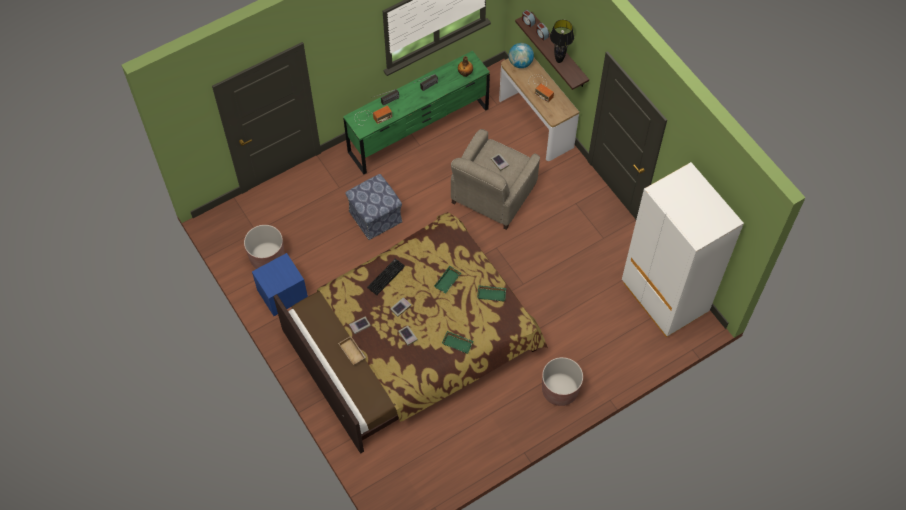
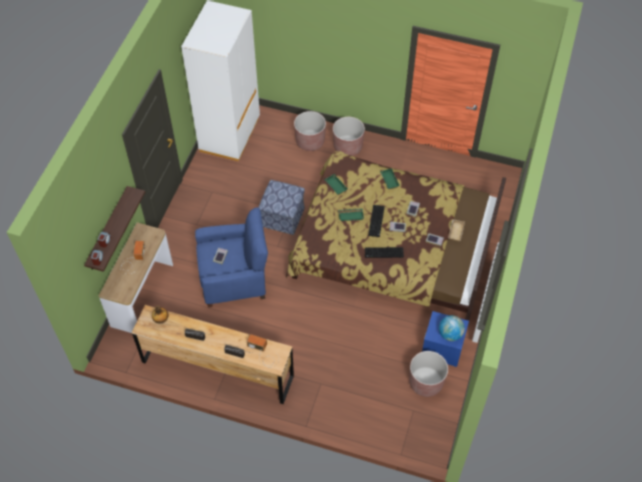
camera: 130 degrees left, 5 degrees down
(375, 216) = (323, 339): ottoman -> ottoman (282, 217)
(418, 130) = (217, 369): green dresser -> brown dresser
(422, 297) = (377, 221): none -> keyboard
(492, 195) = (234, 278): beige armchair -> blue armchair
(520, 63) = (118, 289): globe -> globe (450, 334)
(559, 60) = (123, 214): black table lamp -> none
(596, 361) = (310, 141): none -> brown planter

